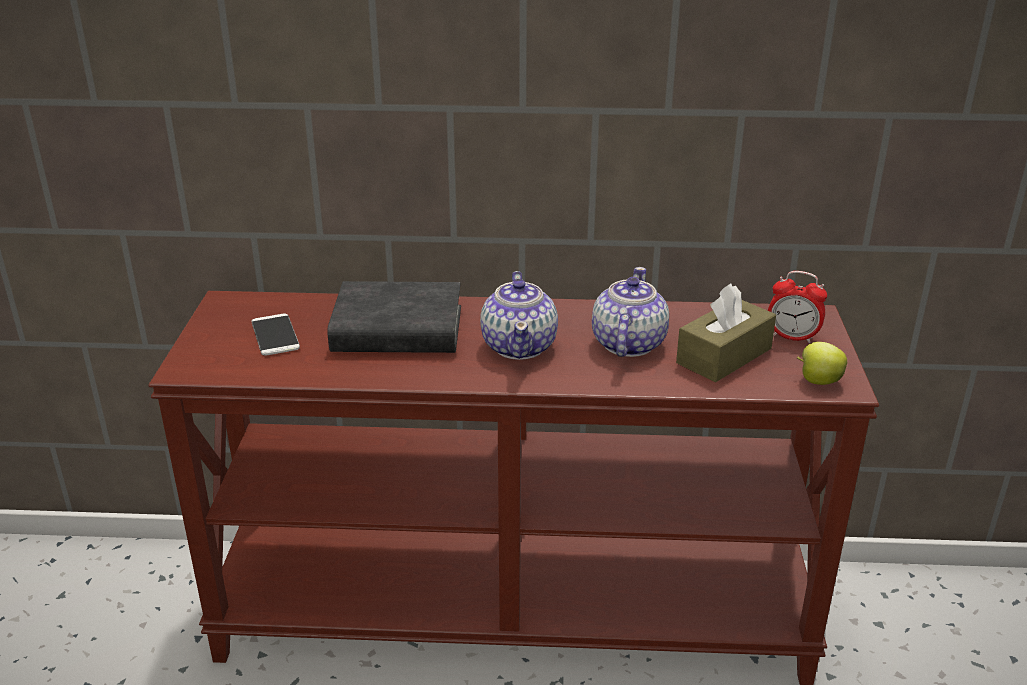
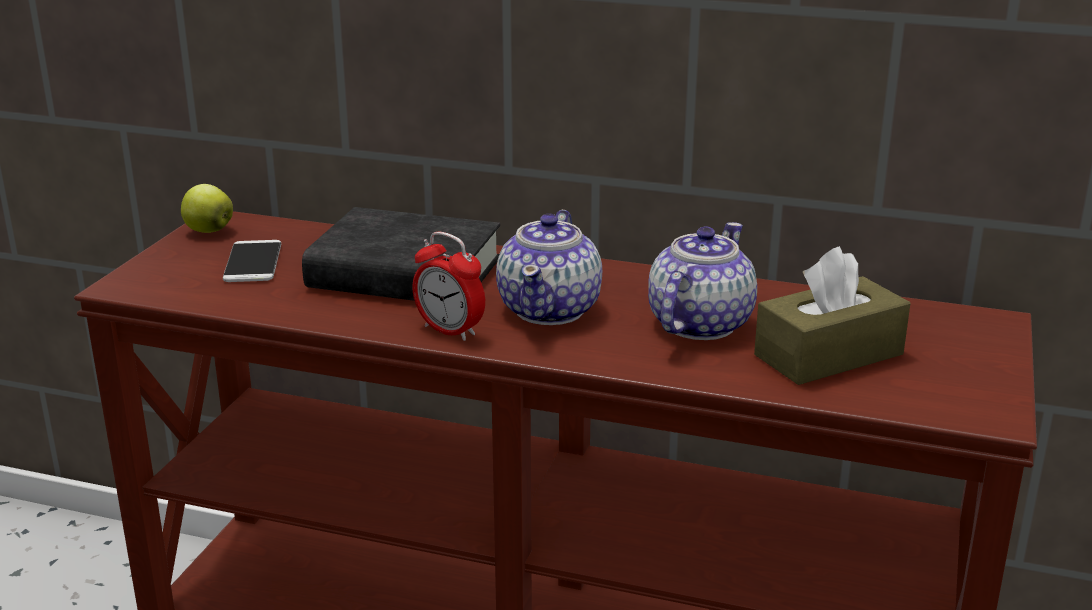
camera: 15 degrees right, 5 degrees down
(792, 337) = (943, 344): alarm clock -> alarm clock (450, 331)
(818, 381) = (954, 403): apple -> apple (208, 231)

